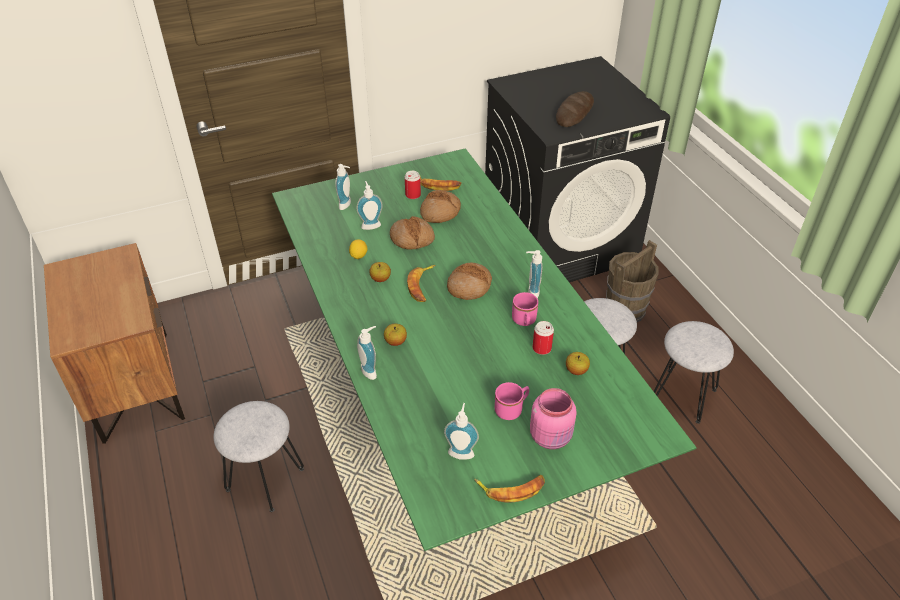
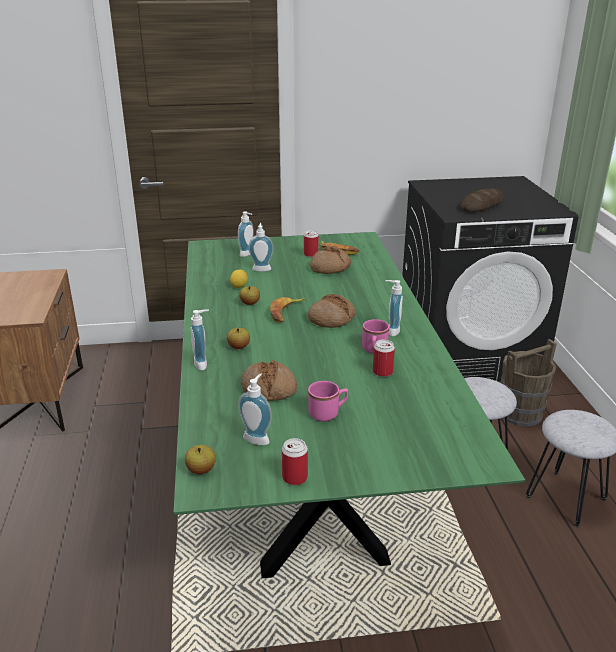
camera: 15 degrees right, 15 degrees down
(264, 479) = (109, 491): grey stool -> none
(412, 238) = (294, 281): bread -> bread (269, 389)
(511, 488) = (295, 477): banana -> can
(551, 437) = (360, 442): pink jar -> none
(576, 370) = (411, 394): apple -> apple (201, 470)

